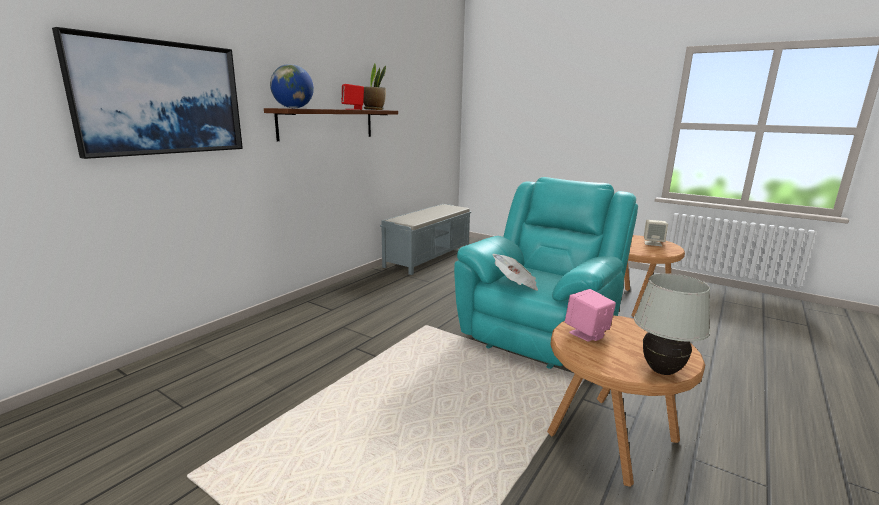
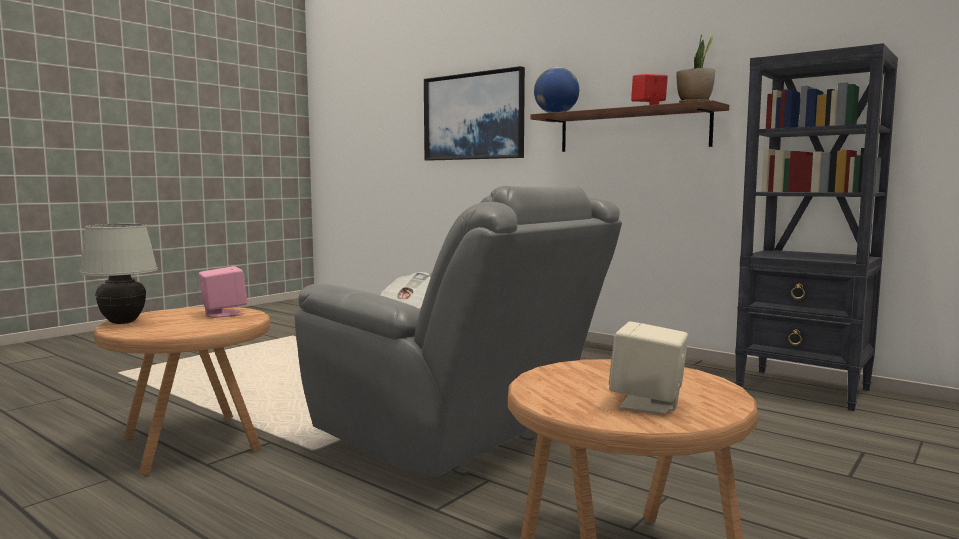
camera: 95 degrees right, 10 degrees down
(428, 257) = (804, 389): grey bench -> black bookcase
(540, 332) = (459, 441): turquoise armchair -> grey armchair

